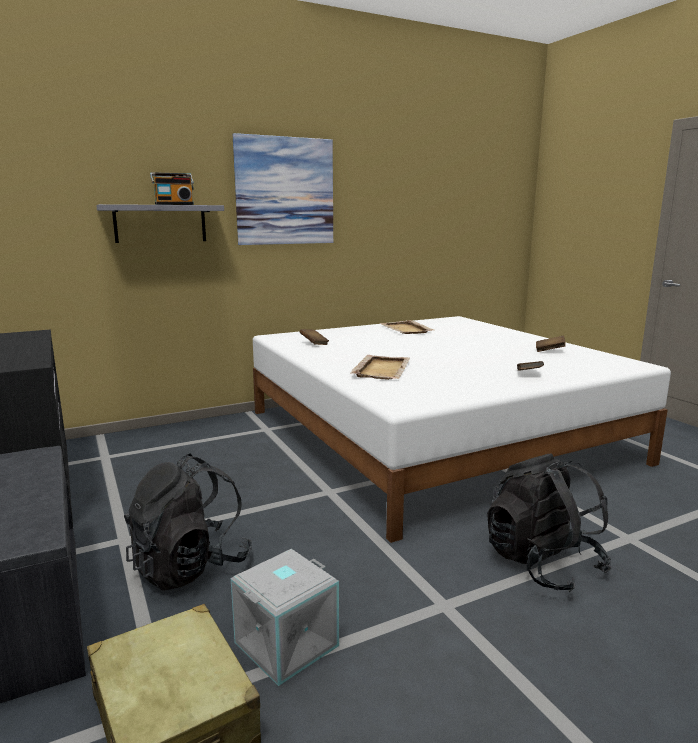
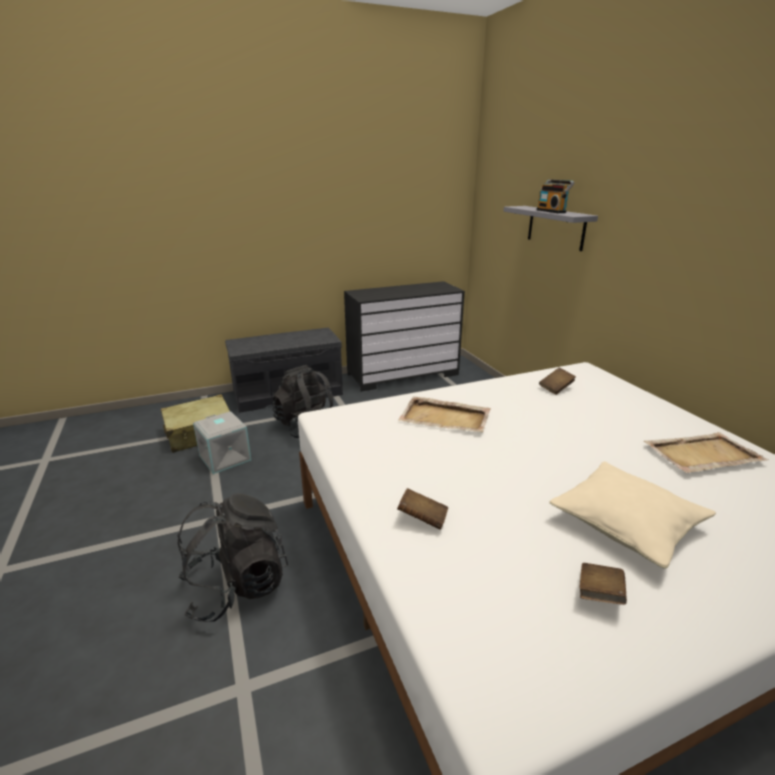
camera: 95 degrees right, 10 degrees up
(285, 191) = (670, 205): picture -> none
(489, 344) = (626, 524): none -> beige pillow

